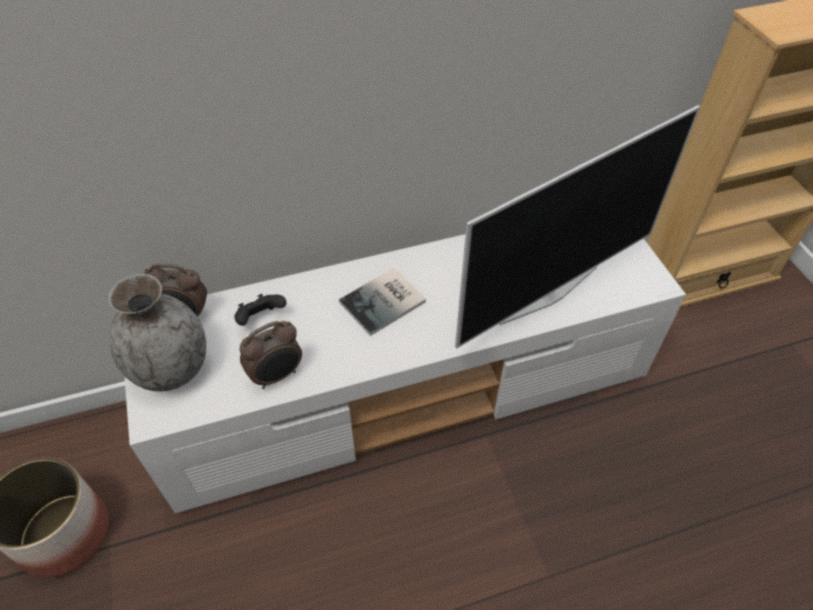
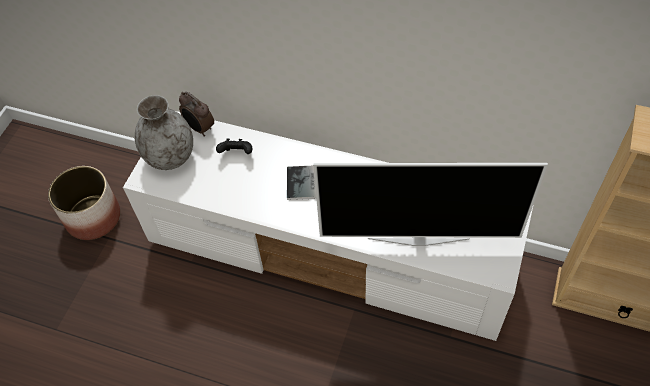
camera: 40 degrees right, 5 degrees up
(277, 376) = (218, 193): alarm clock -> none

